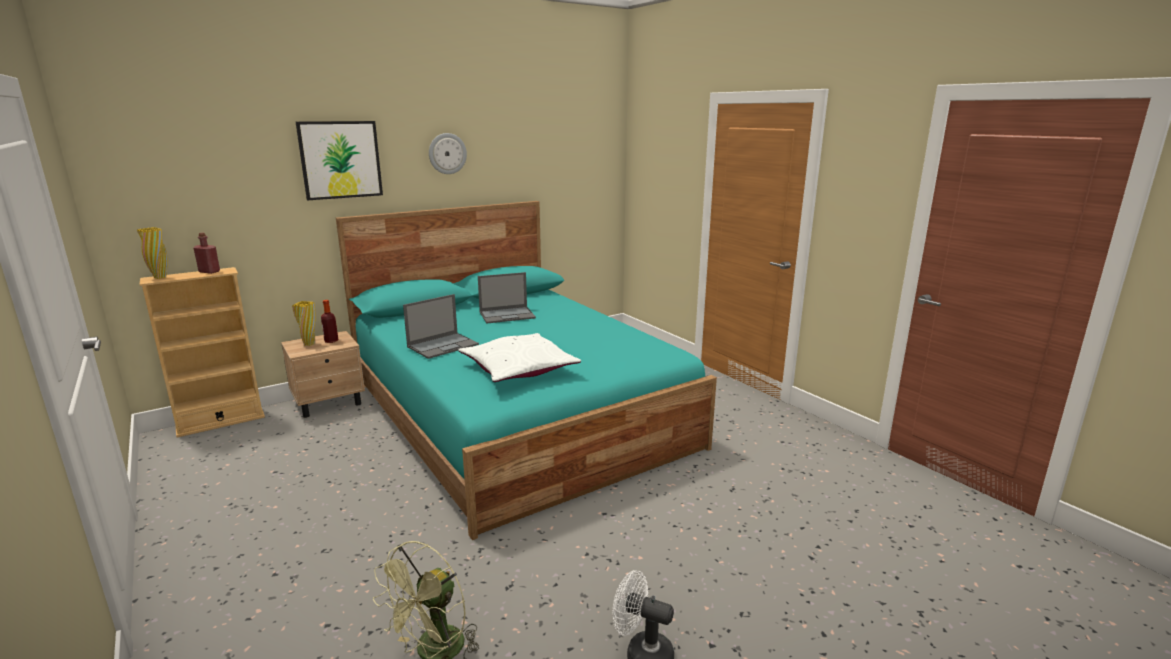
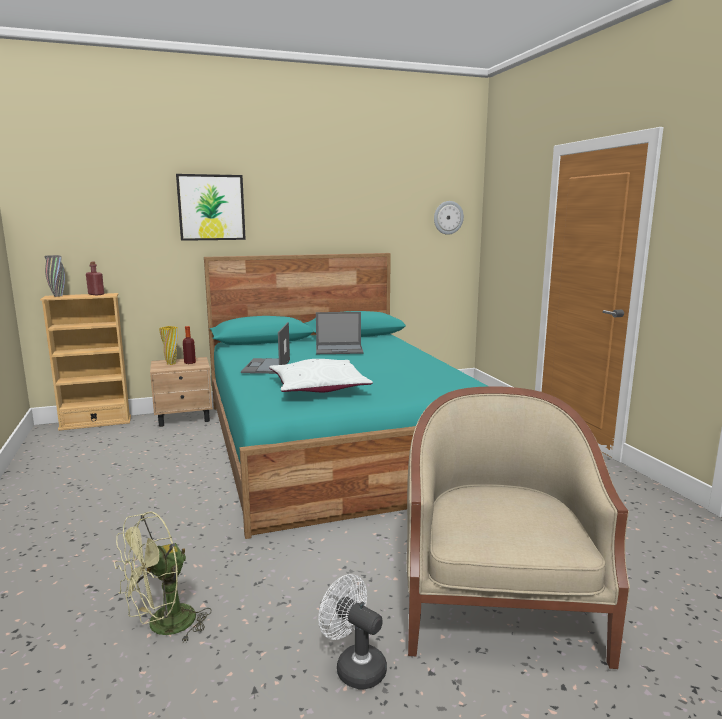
camera: 15 degrees right, 5 degrees down
(160, 277) = (58, 296): yellow vase -> grey vase
(443, 345) = (266, 366): laptop -> laptop turned 120 degrees clockwise
(447, 153) = (306, 206): wall clock -> wall clock (448, 217)
(743, 569) = (499, 607): none -> beige armchair

